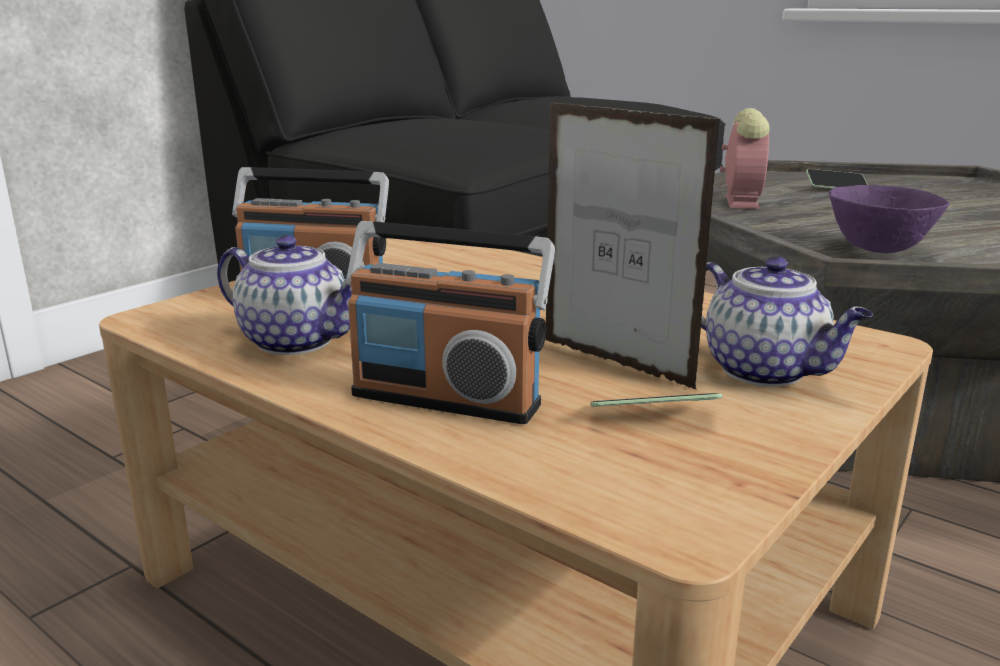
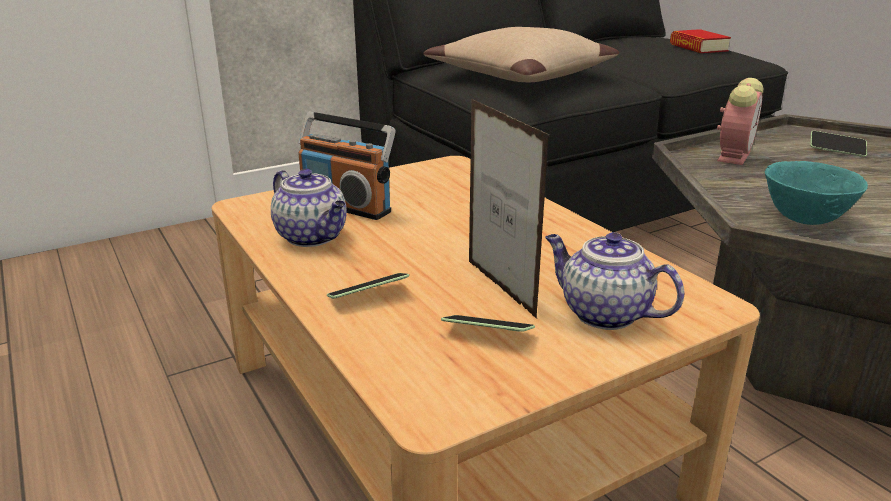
camera: 20 degrees right, 5 degrees up
(446, 399) = (368, 296): radio -> phone
(449, 134) = (519, 75): none -> beige pillow
(625, 102) = (698, 47): none -> book
(766, 371) = (602, 313): teapot -> teapot turned 150 degrees clockwise
(879, 250) = (805, 219): purple bowl -> turquoise bowl

